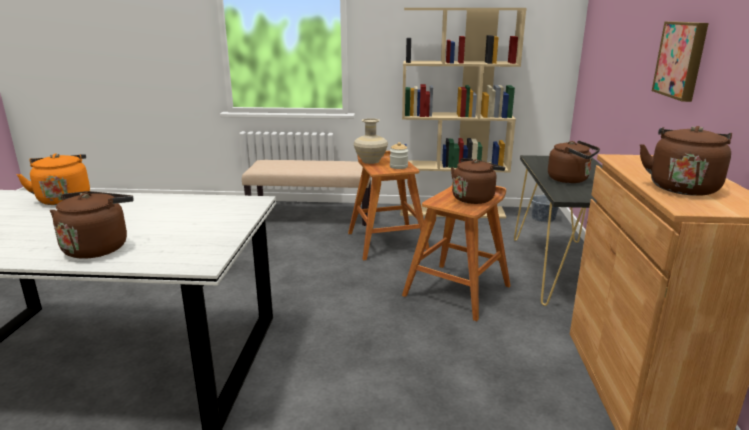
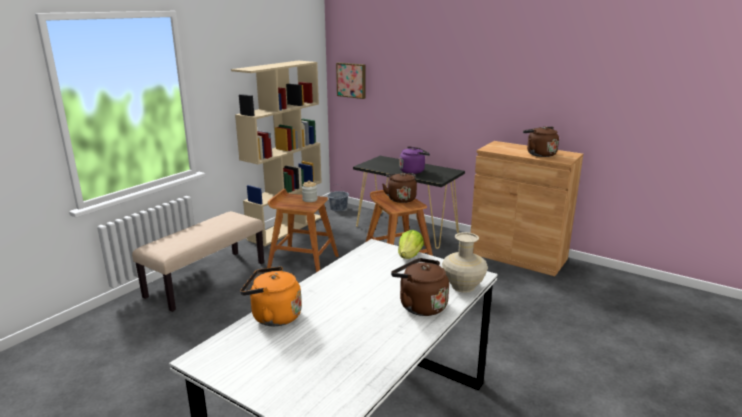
camera: 60 degrees left, 0 degrees up
(237, 220) = (410, 256): none -> lettuce
(370, 161) = (284, 203): beige vase -> beige vase (462, 286)
(570, 179) = (413, 171): brown kettle -> purple kettle
(682, 60) = (469, 93): picture -> picture (352, 80)

